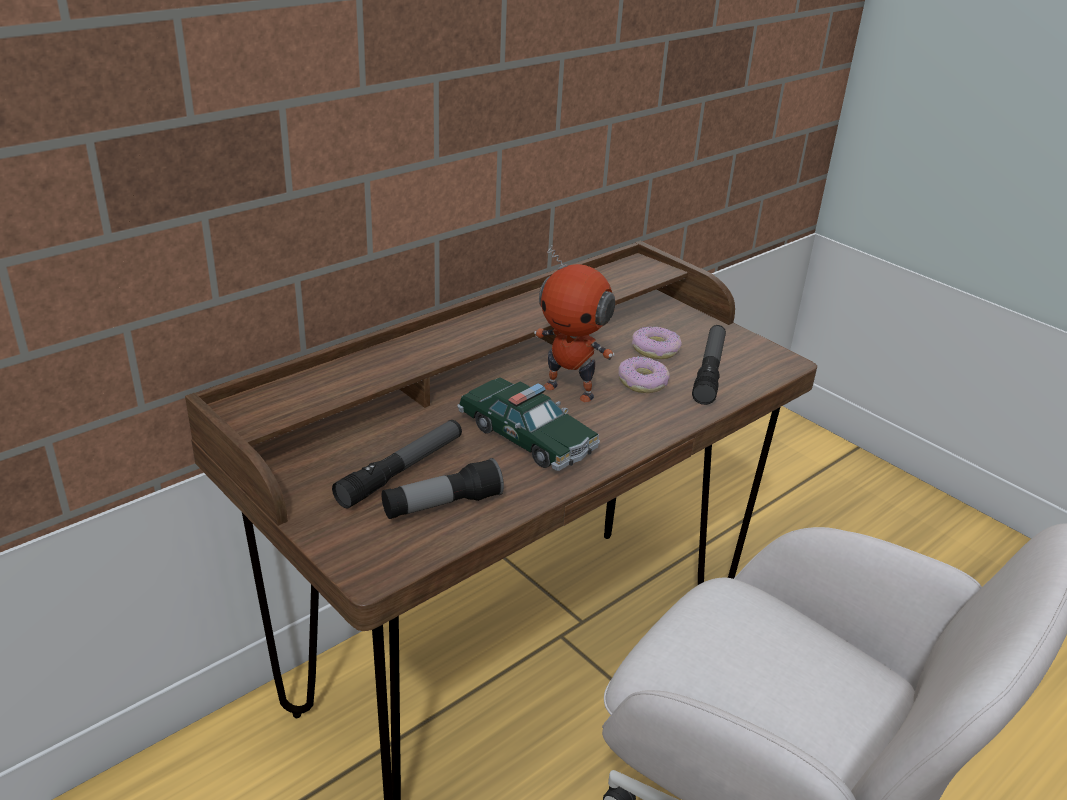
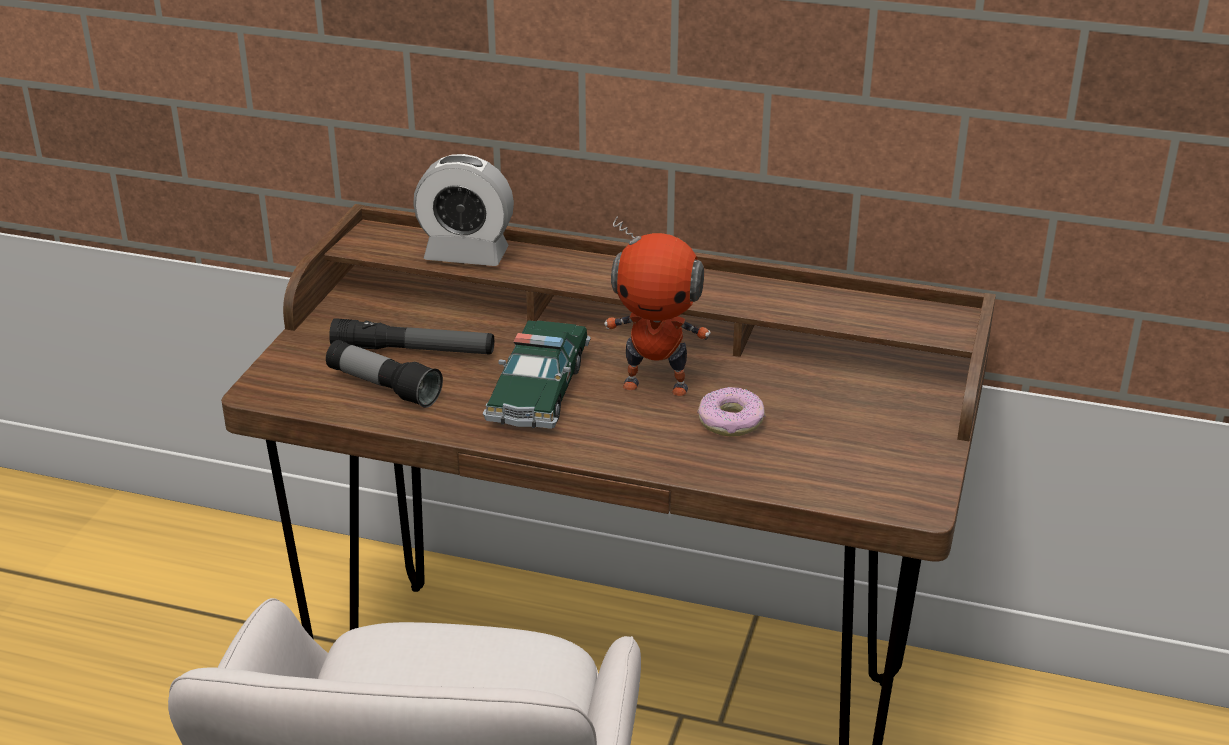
camera: 60 degrees right, 0 degrees up
(345, 380) = (466, 255): none -> alarm clock
(570, 390) = (656, 385): toy robot -> toy robot turned 75 degrees counterclockwise
(655, 349) = (816, 408): donut -> none
(709, 371) = (817, 456): flashlight -> none

